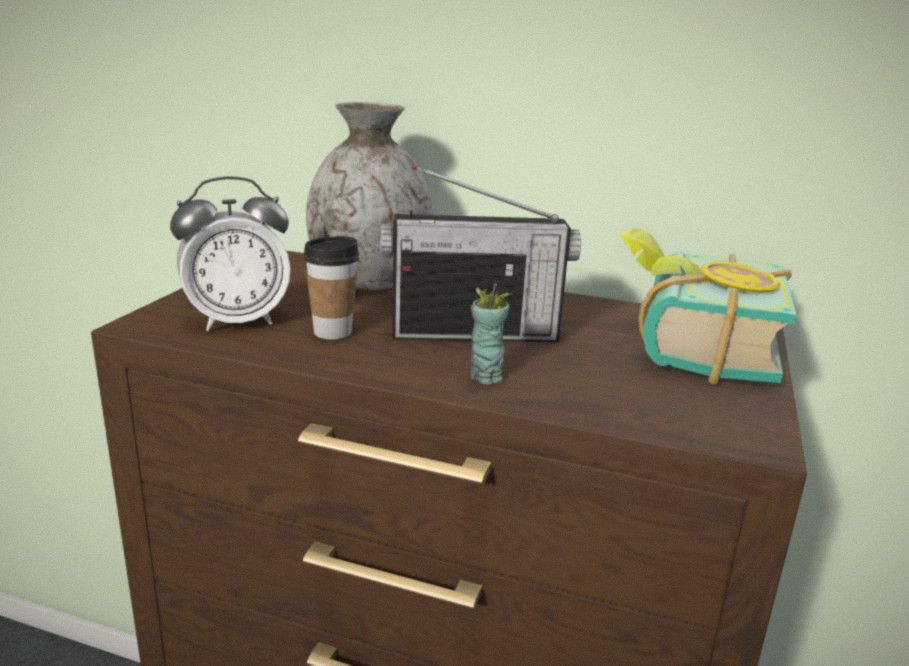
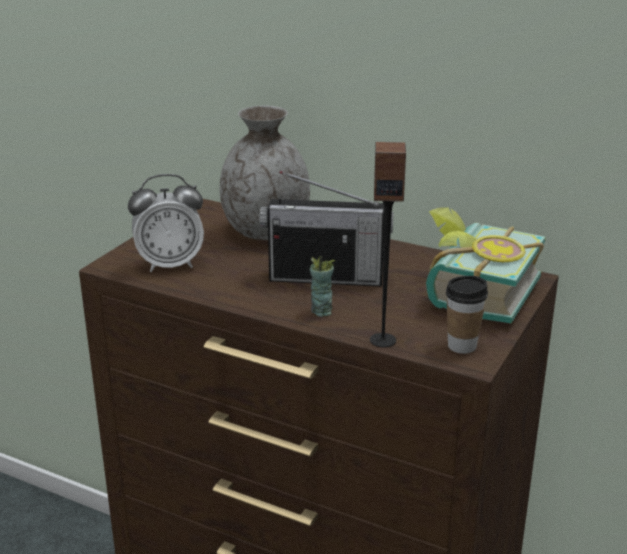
camera: 10 degrees right, 5 degrees up
(332, 332) = (231, 275): cup -> cup (462, 346)
(600, 415) = (382, 340): none -> speaker

